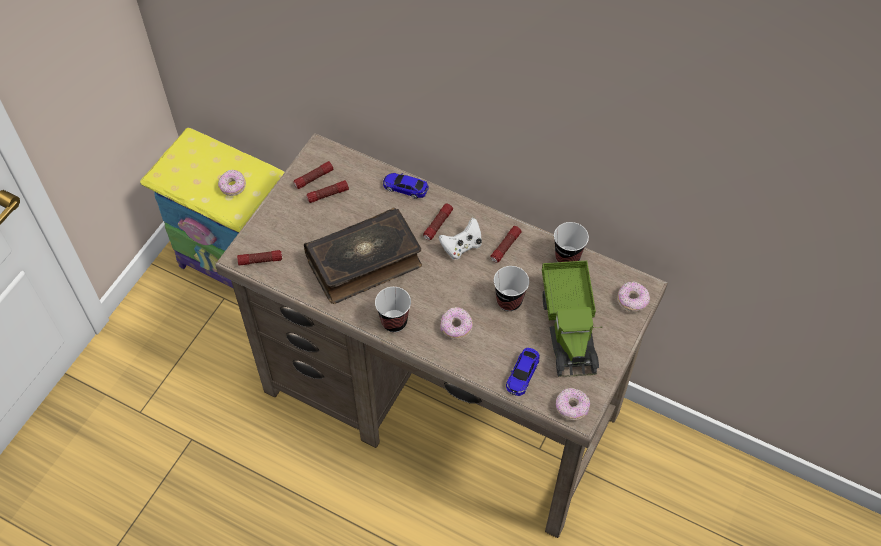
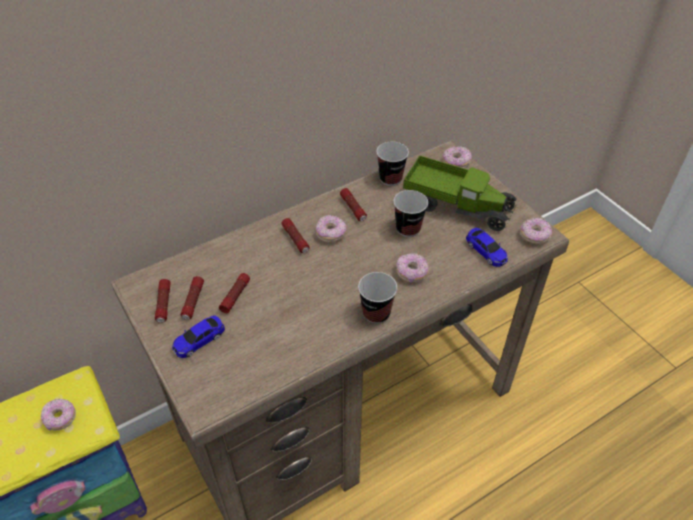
camera: 60 degrees left, 10 degrees down
(260, 260) = (223, 392): flashlight -> flashlight (235, 296)
(365, 263) = (295, 307): book -> none
(405, 188) = (238, 244): toy car -> toy car (199, 340)
(461, 246) = (331, 234): white game controller -> donut

